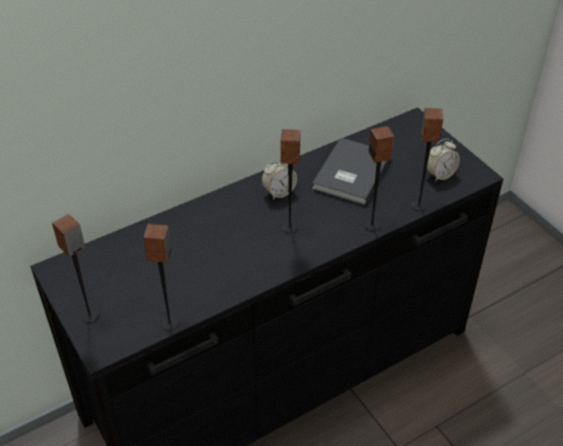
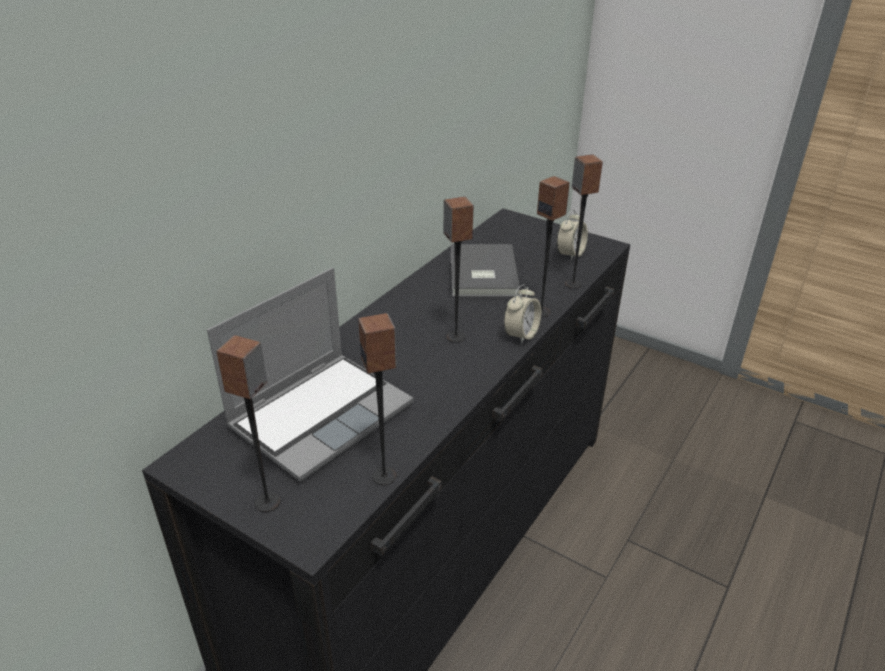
camera: 25 degrees left, 10 degrees down
(157, 262) = (321, 414): none -> laptop
(279, 192) = (418, 308): alarm clock -> alarm clock (521, 335)

